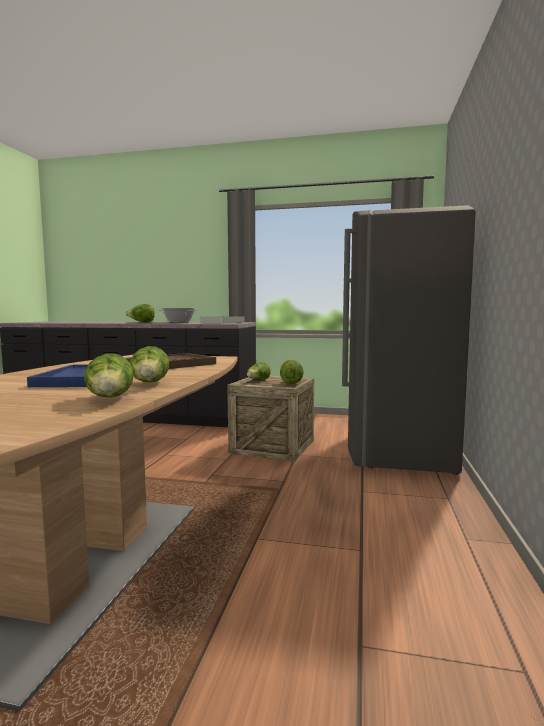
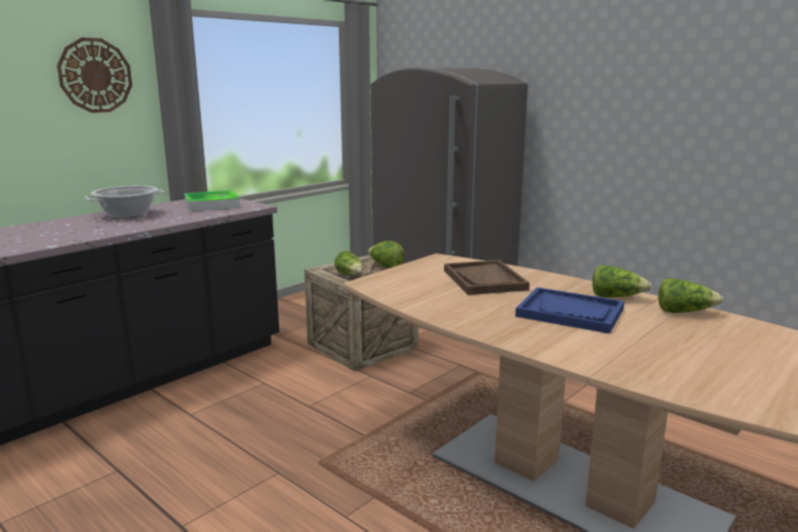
camera: 60 degrees left, 10 degrees up
(142, 322) = (84, 229): lettuce -> none
(202, 249) = (95, 75): none -> wall clock

